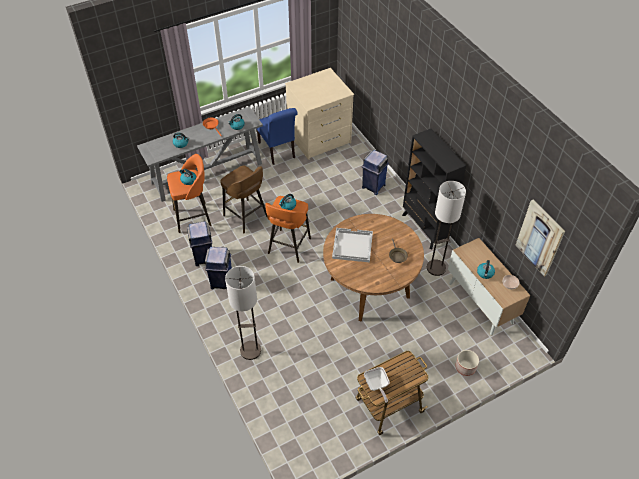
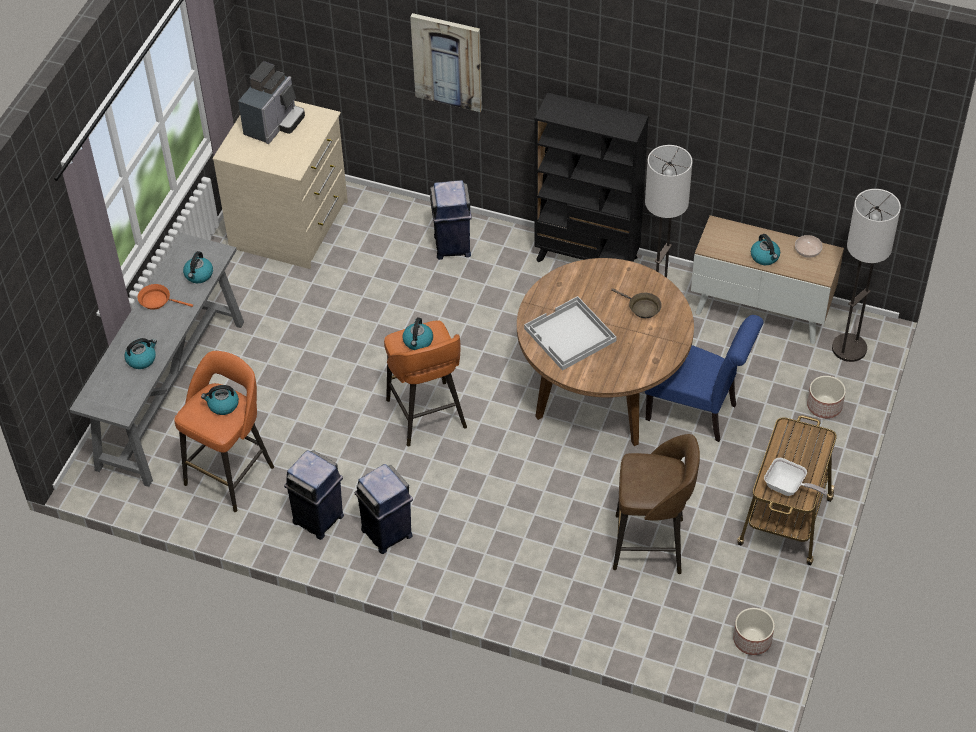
camera: 40 degrees left, 0 degrees up
(246, 217) = (314, 417): brown stool -> brown stool (651, 544)
(250, 350) = (535, 592): floor lamp -> floor lamp (849, 348)
(278, 151) = (247, 287): blue chair -> blue chair (697, 413)
(316, 447) = (752, 640): none -> planter
(322, 84) = (274, 124): none -> coffee machine
(540, 238) = (833, 154): picture -> picture (447, 61)

